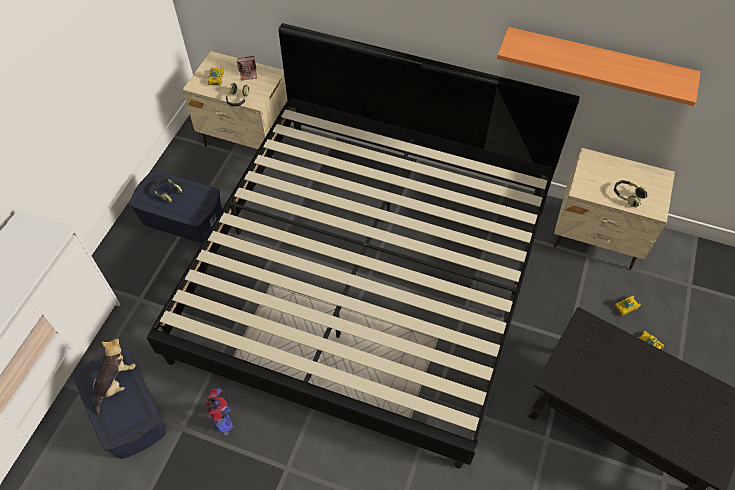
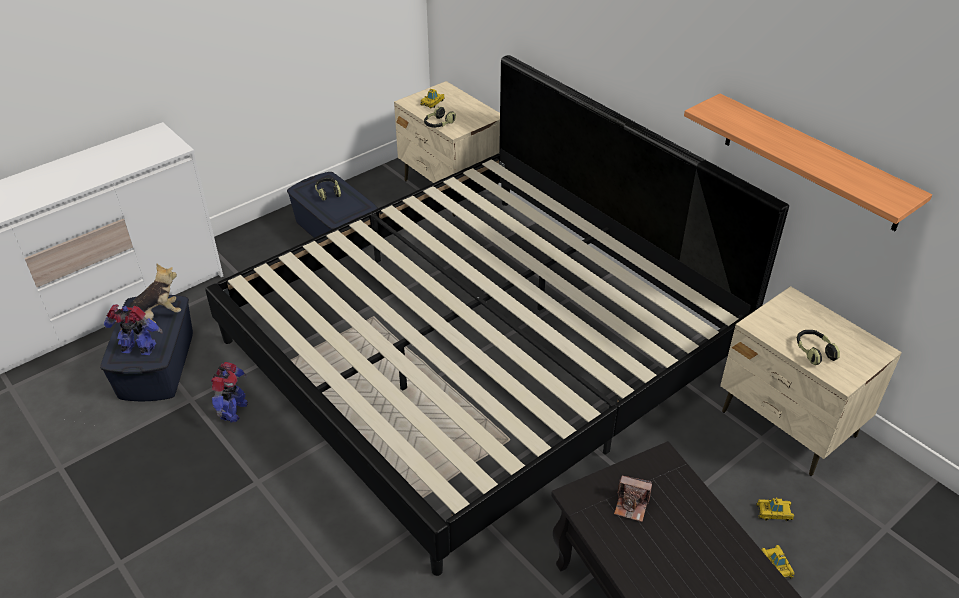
camera: 30 degrees right, 15 degrees down
(125, 417) = (139, 350): none -> toy robot
(248, 73) = (466, 108): camera -> camera (631, 505)

